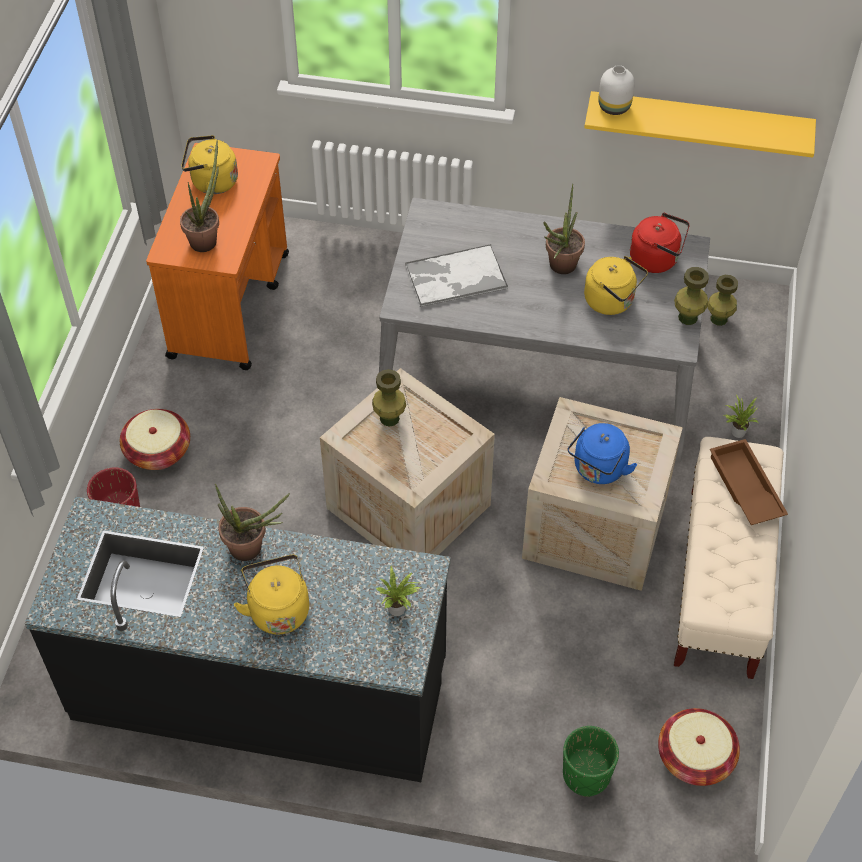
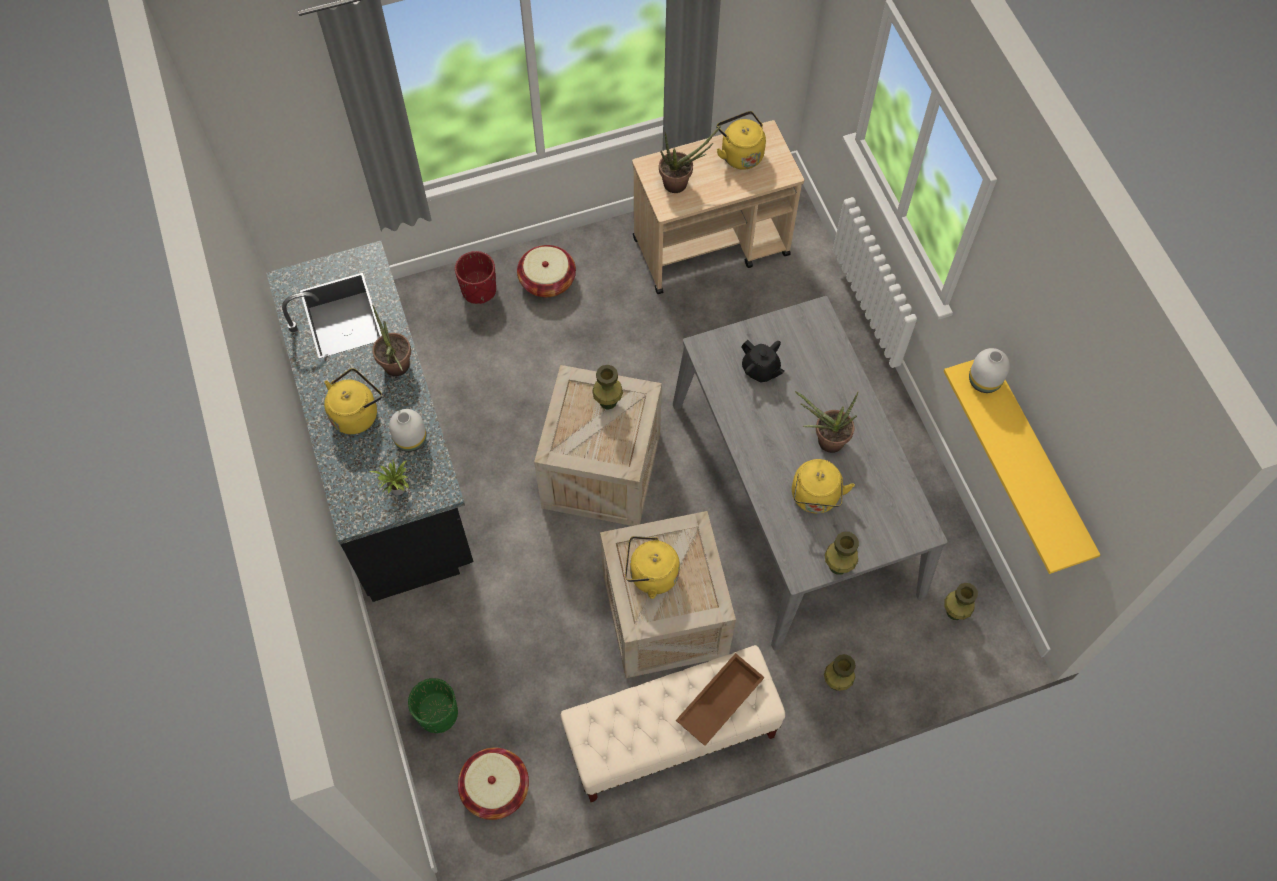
camera: 60 degrees right, 10 degrees up
(230, 304) = (712, 246): orange cart -> beige cart
(345, 571) = (411, 439): none -> white vase
(455, 277) = (760, 369): tray -> black teapot
(598, 470) = (650, 575): blue kettle -> yellow kettle
(657, 259) = (889, 511): red kettle -> none
(736, 431) = (836, 681): potted plant -> green vase

